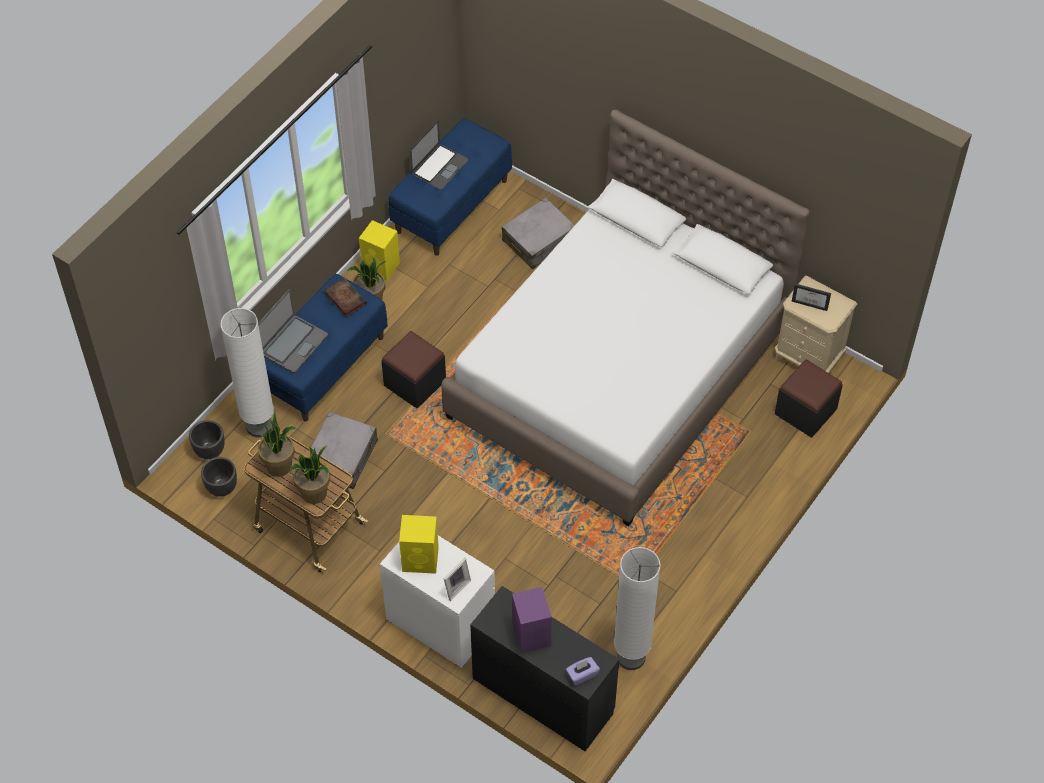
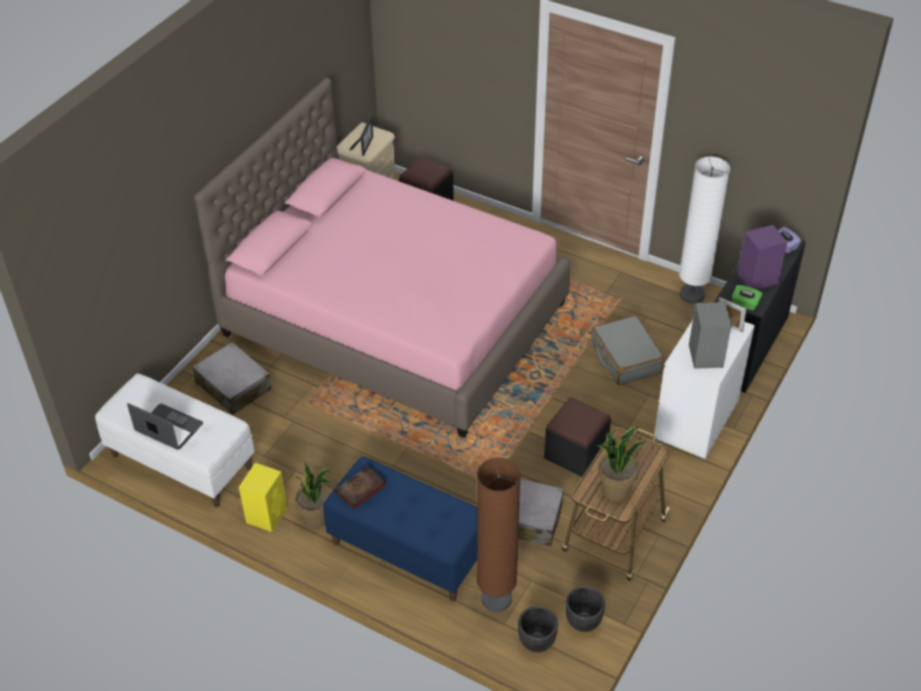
camera: 95 degrees left, 10 degrees down
(259, 426) = (496, 599): white floor lamp -> brown floor lamp
(293, 344) = (428, 528): laptop -> none
(314, 493) = (642, 456): potted plant -> none
(415, 383) = (423, 468): black ottoman -> black ottoman (575, 453)
(421, 559) = (705, 355): yellow speaker -> grey speaker
(451, 205) = (181, 462): blue bench -> white bench
(492, 613) = (745, 304): none -> green tissue box
(538, 573) = (625, 358): none -> grey suitcase
(619, 371) = (395, 318): white bed -> pink bed

